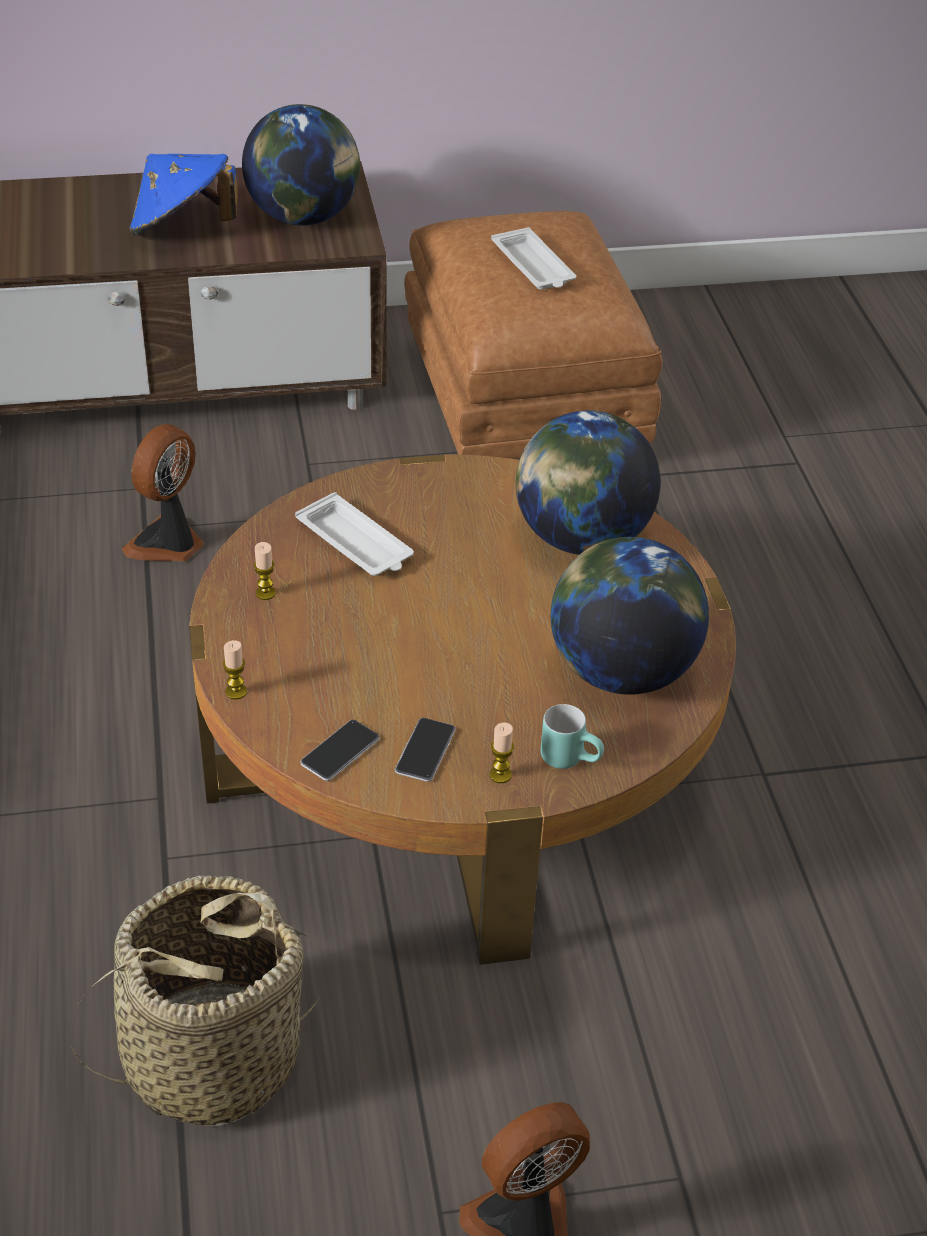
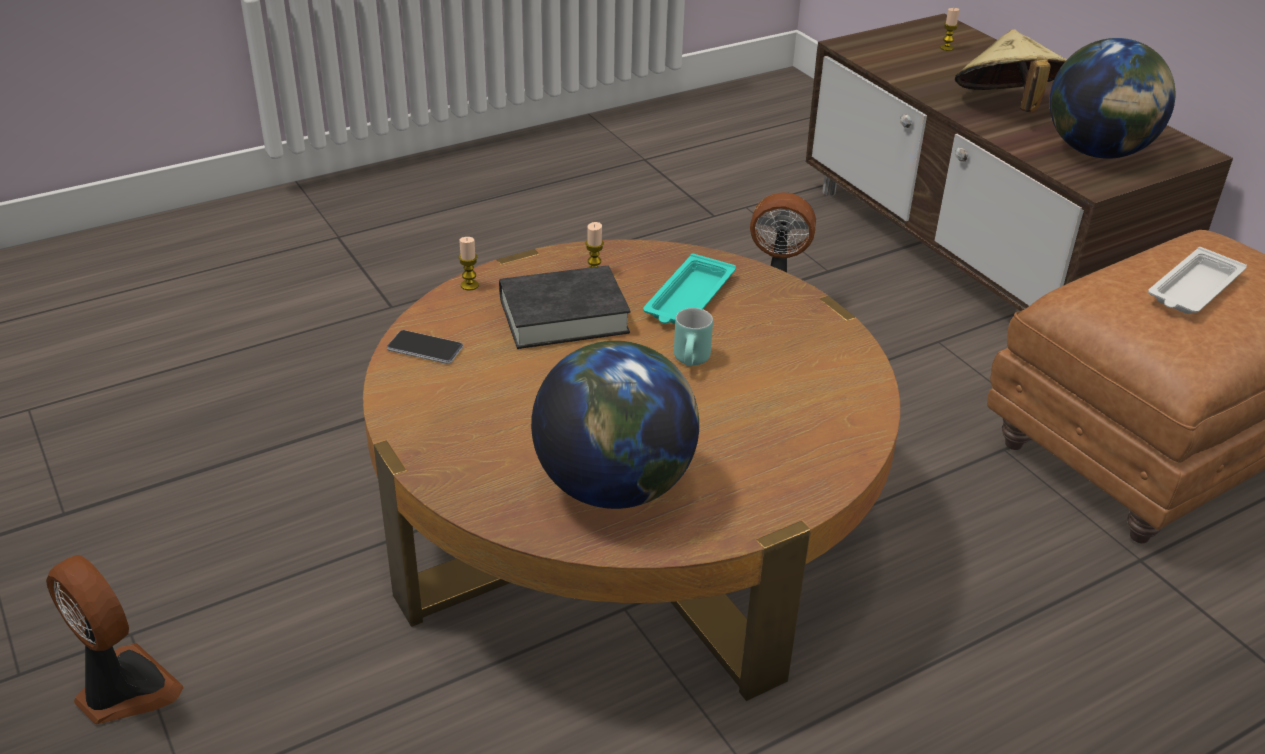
camera: 70 degrees right, 5 degrees down
(182, 229) = (1006, 107): blue hat -> beige hat
(211, 1057) = (255, 470): basket -> none
(337, 636) = (563, 316): none -> black book
(356, 544) = (688, 299): white tray -> turquoise tray
(425, 751) = (446, 391): phone -> none
(500, 775) = (434, 438): candle -> candle (946, 48)
(571, 758) = (476, 476): turquoise mug -> turquoise mug (693, 362)
(581, 538) = (797, 422): globe -> none

